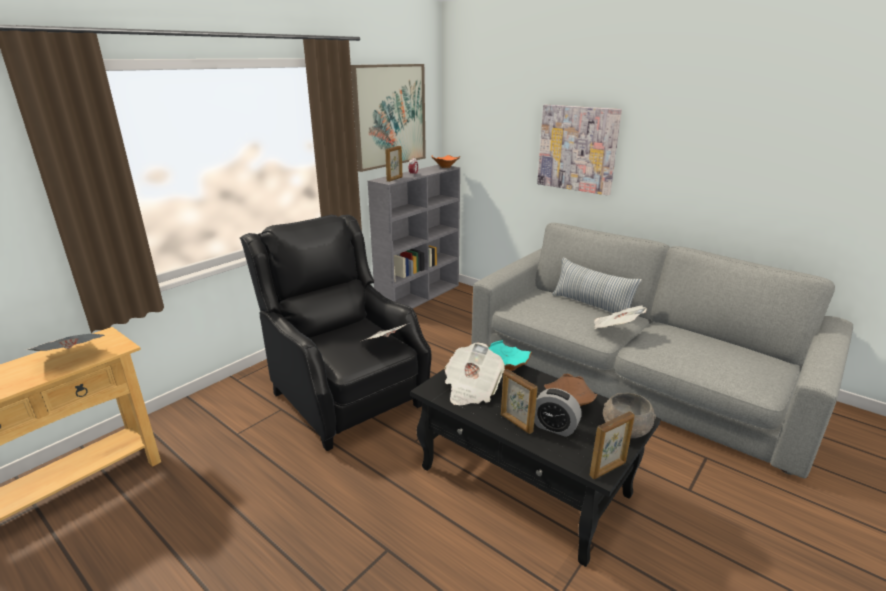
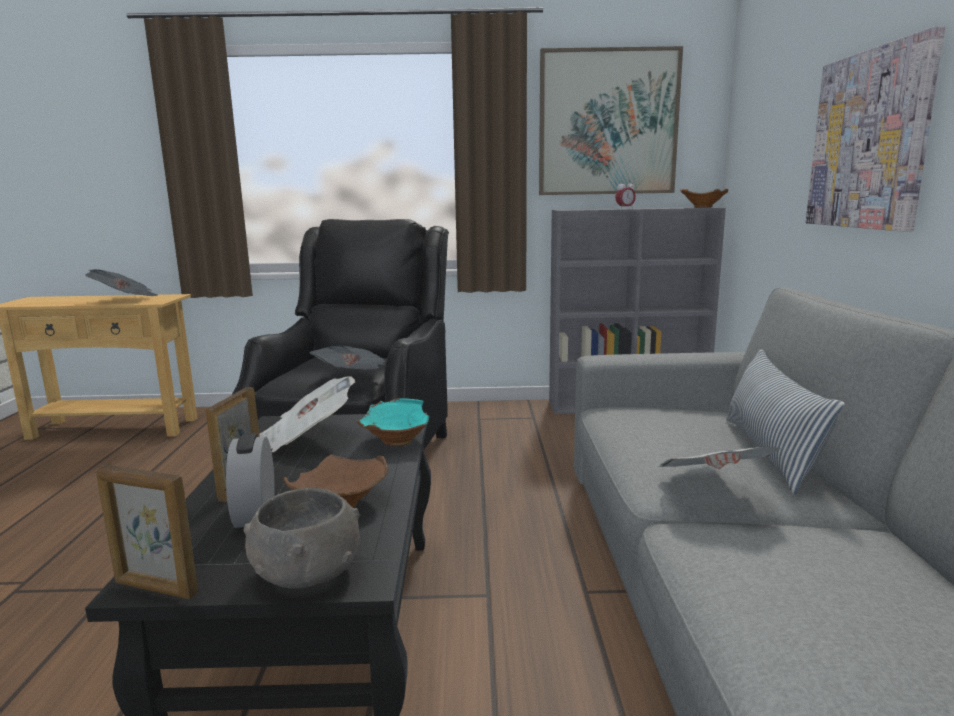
camera: 50 degrees right, 10 degrees down
(395, 179) = (585, 209): picture frame -> none

